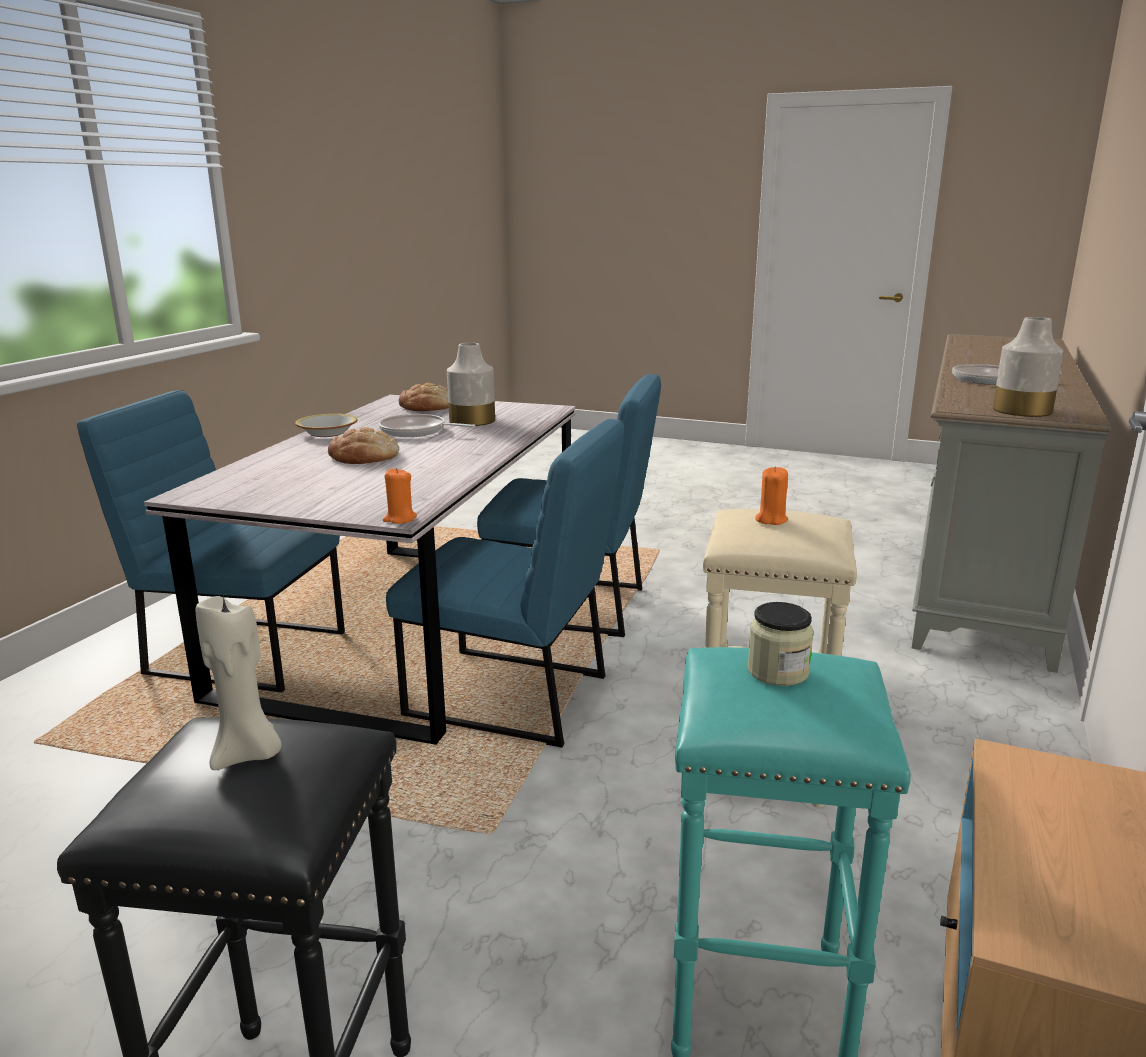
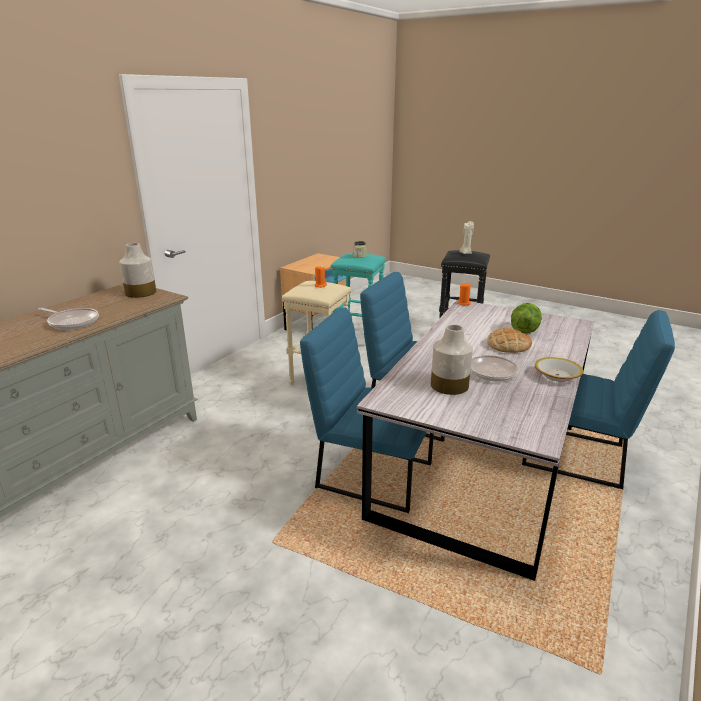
camera: 170 degrees left, 5 degrees up
(314, 476) = (524, 330): none -> lettuce
(428, 406) = (498, 417): bread -> none

